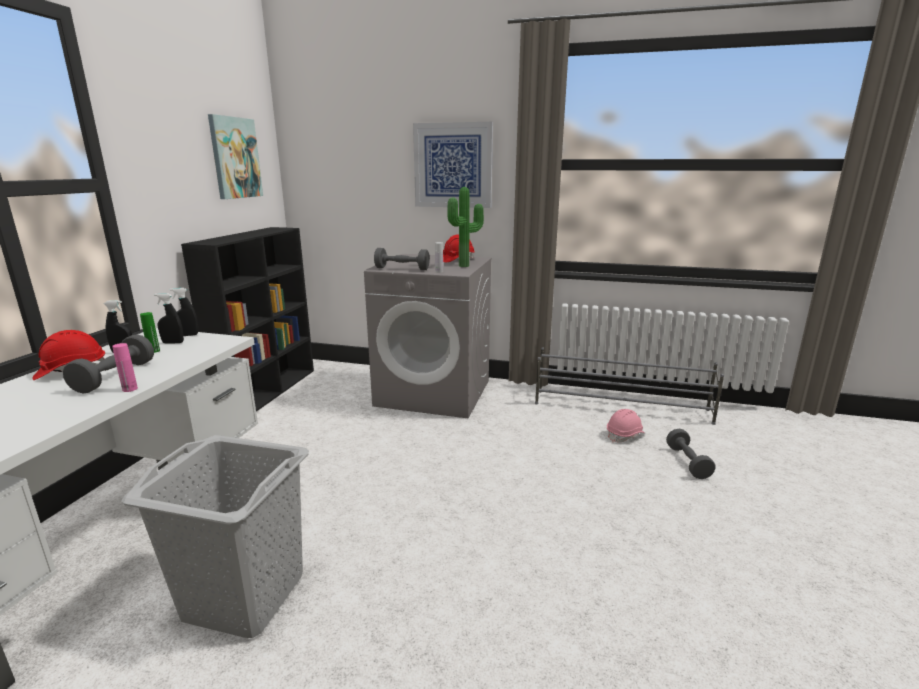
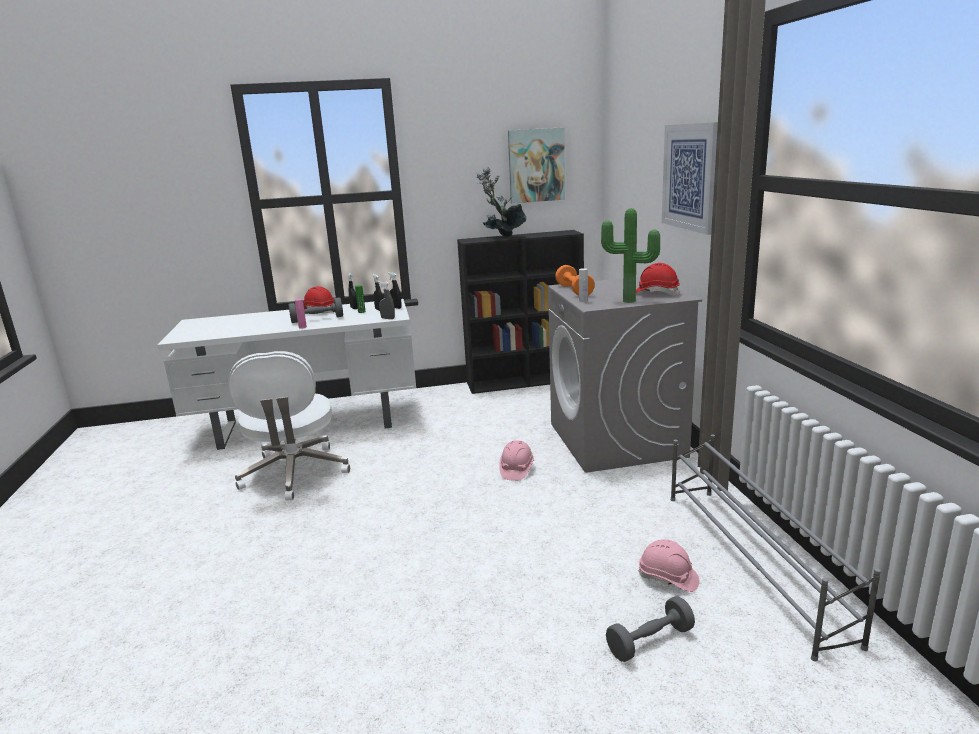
camera: 65 degrees right, 0 degrees up
(224, 344) = (388, 318): none -> grey spray bottle
(234, 237) = (502, 237): none -> potted plant
(244, 597) = (294, 474): grey laundry basket -> white office chair
(402, 269) = (574, 291): grey dumbbell -> orange dumbbell
(430, 443) = (516, 470): none -> pink hard hat

